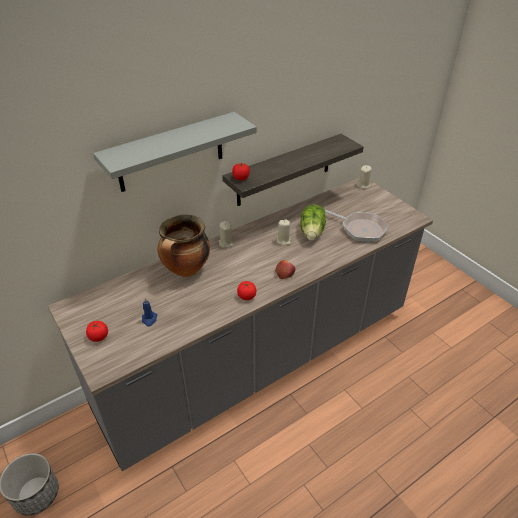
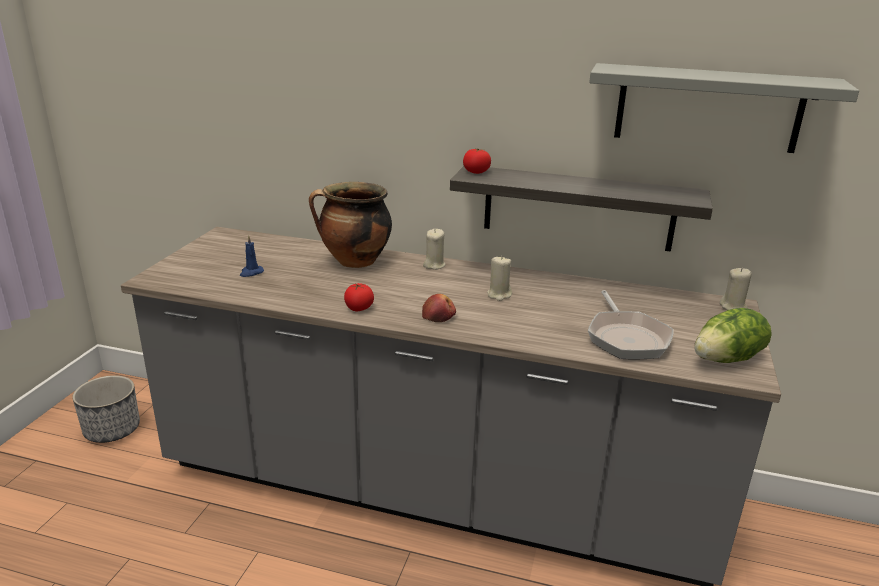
camera: 50 degrees right, 15 degrees down
(98, 337) = (198, 260): tomato -> none
(171, 152) = (392, 96): grey shelf -> grey shelf (708, 108)
(312, 232) = (551, 307): lettuce -> lettuce (728, 359)

